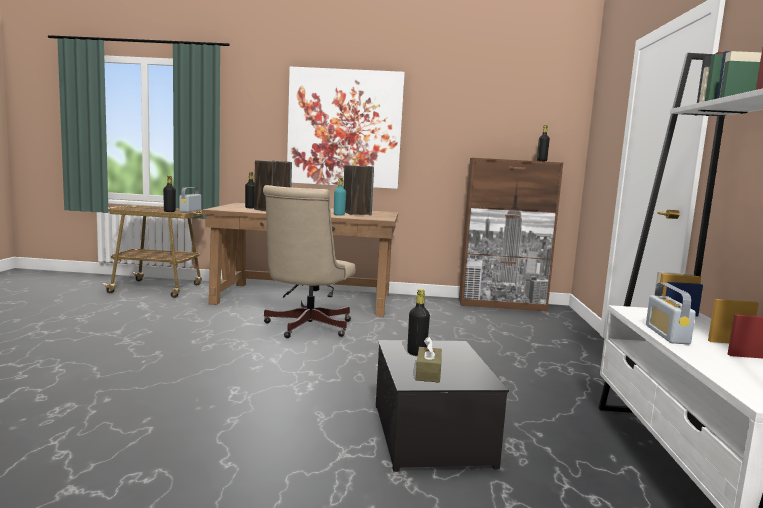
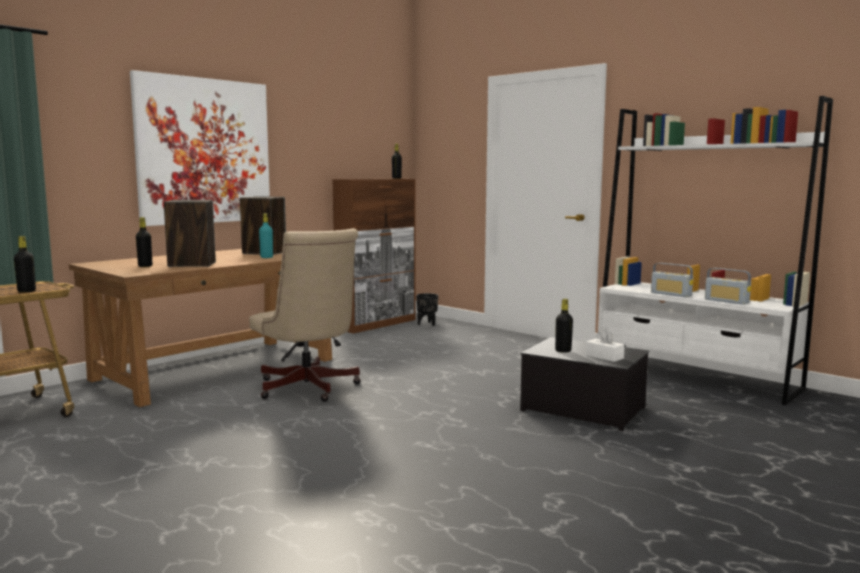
camera: 50 degrees left, 0 degrees up
(190, 211) = (47, 285): radio -> radio (726, 301)
(428, 373) = (604, 357): brown tissue box -> white tissue box
(546, 317) = (427, 324): none -> black planter

